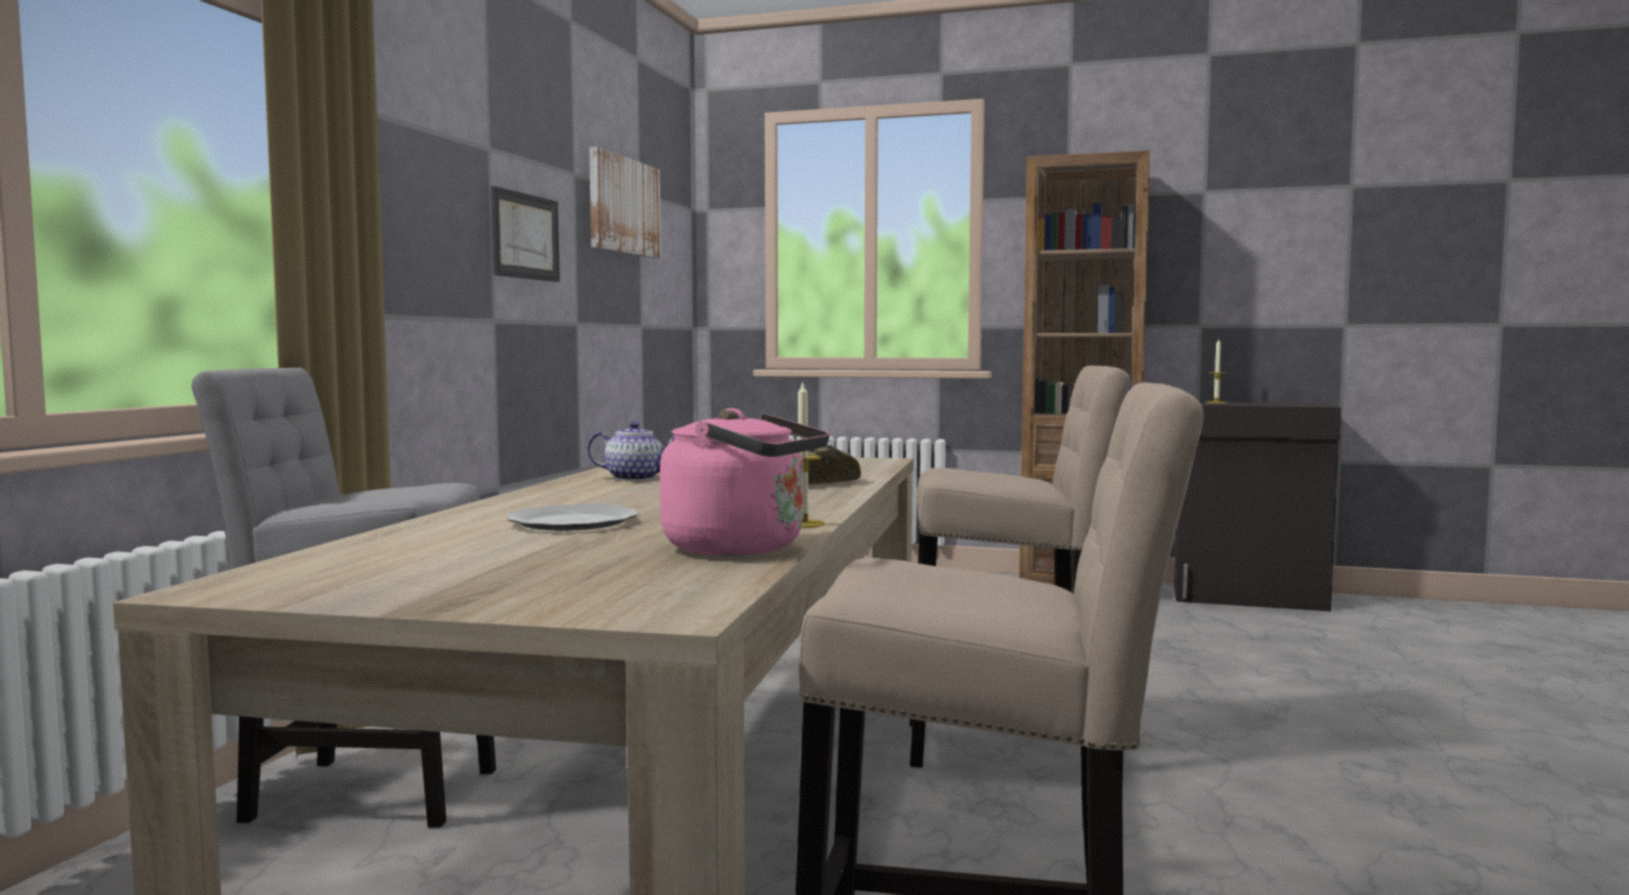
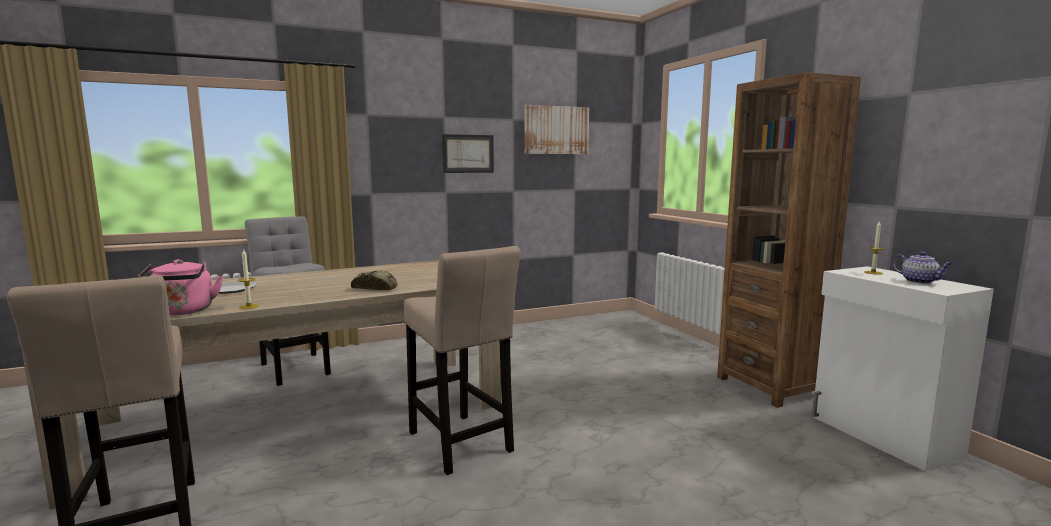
camera: 50 degrees right, 5 degrees up
(636, 478) = (357, 273): teapot -> teapot (920, 281)
(1249, 598) = (883, 436): black cabinet -> white cabinet

